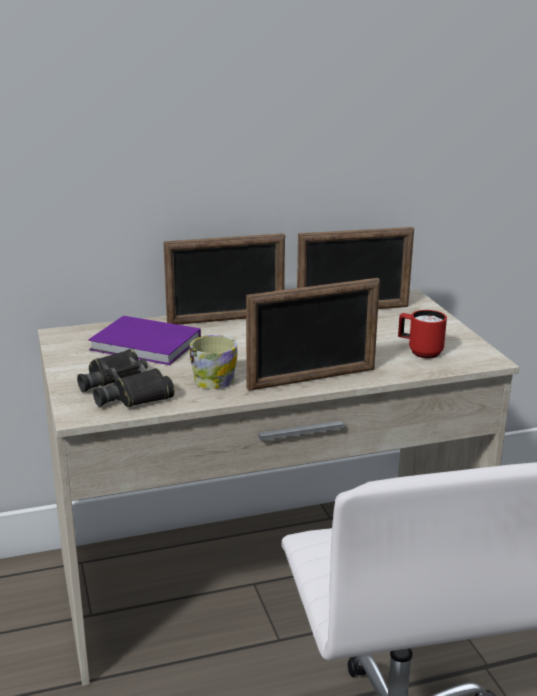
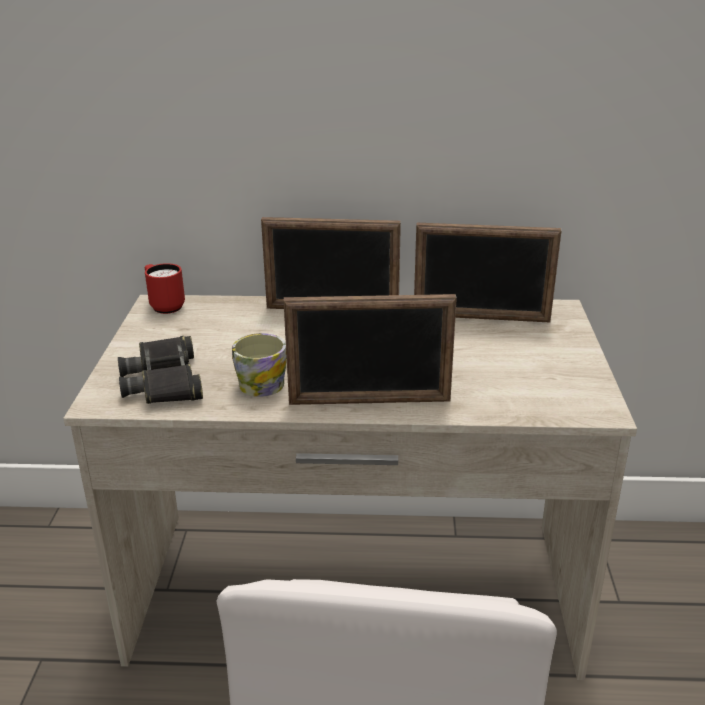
camera: 20 degrees right, 5 degrees up
(147, 345) = (228, 329): purple book -> none
(419, 351) = (522, 386): red mug -> red mug (164, 306)

